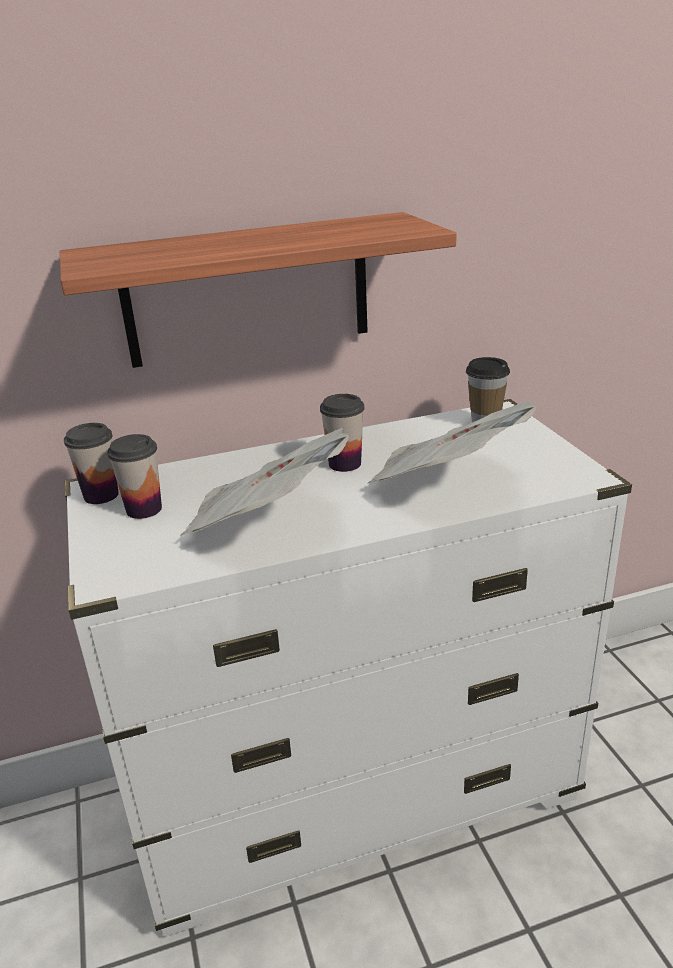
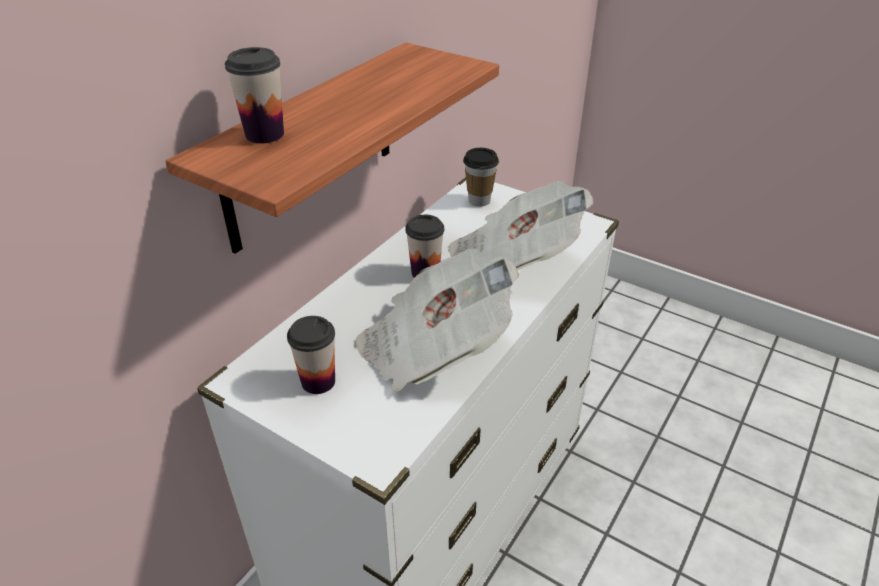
camera: 40 degrees left, 10 degrees up
(101, 495) = (259, 386): cup -> cup (264, 134)

